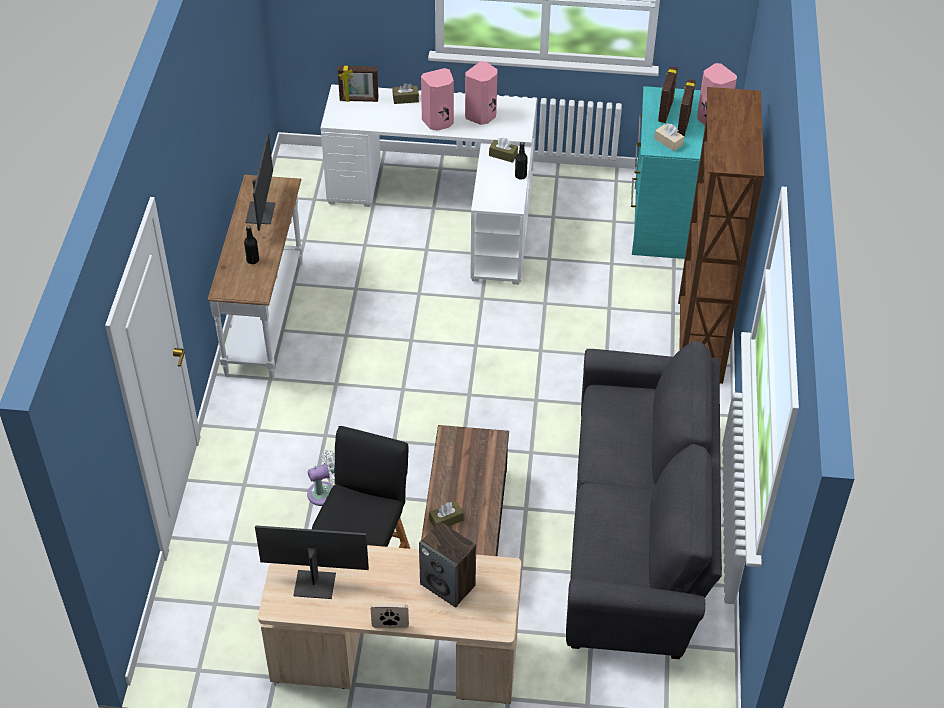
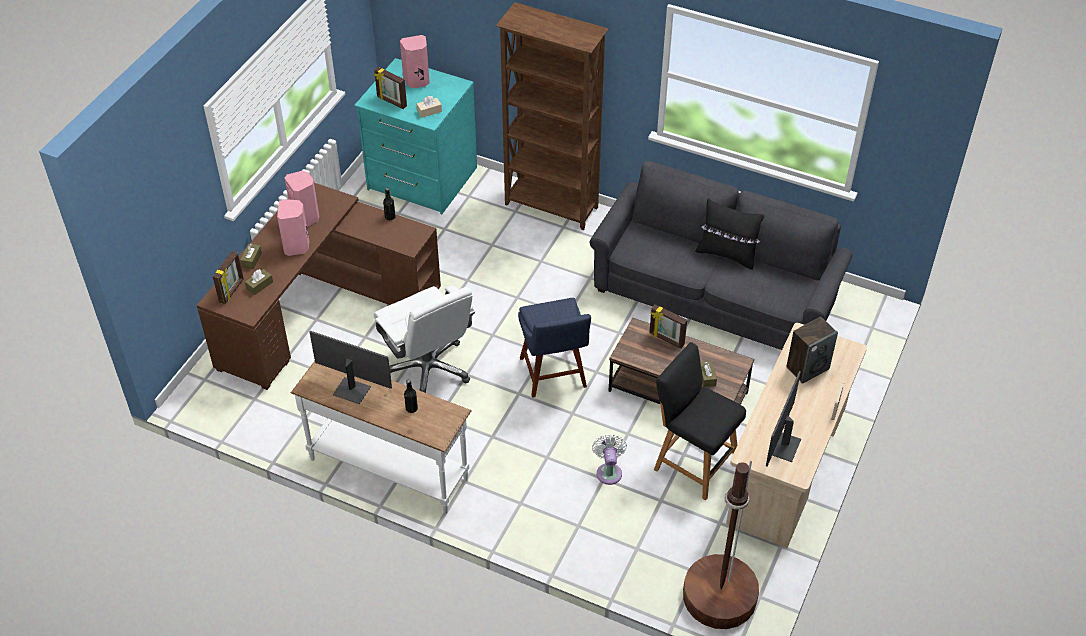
camera: 70 degrees left, 0 degrees up
(187, 632) = (719, 597): none -> brown floor lamp
(405, 309) = (428, 369): none -> white office chair
(441, 411) = (554, 375): none -> blue chair
(449, 206) = (320, 308): white desk -> brown desk
(503, 155) = (358, 220): brown tissue box -> brown tissue box (259, 285)
(649, 492) = (727, 254): none -> black pillow
(683, 124) = (413, 97): picture frame -> picture frame (666, 339)

